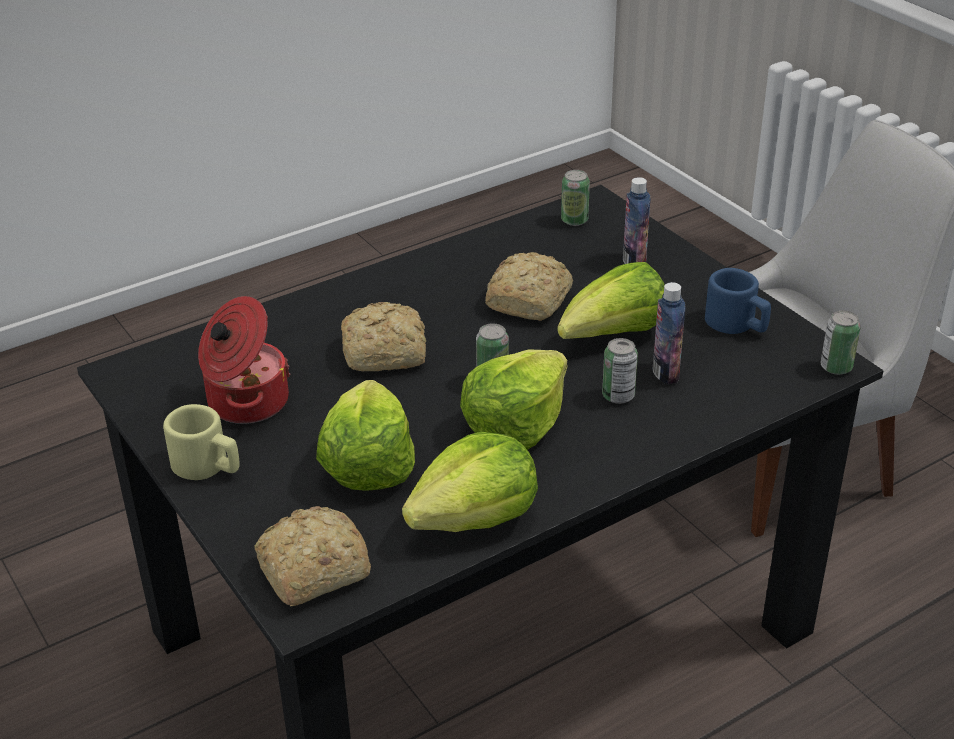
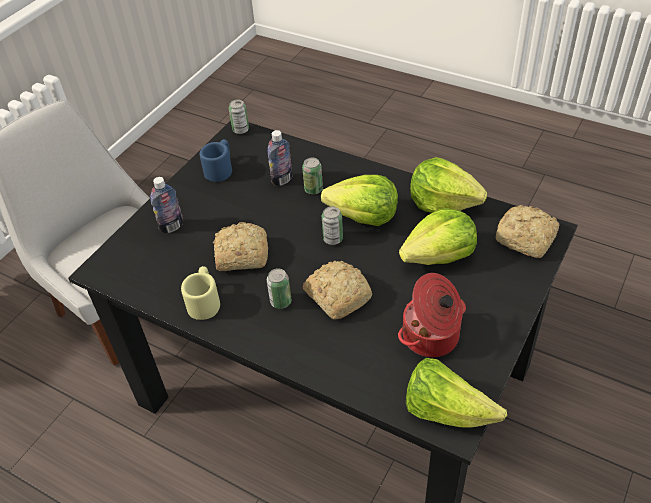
camera: 115 degrees left, 10 degrees up
(208, 466) = (497, 321): beige mug -> beige mug (204, 301)
(574, 220) = (129, 271): can -> can (281, 302)
(614, 336) = (259, 208): lettuce -> lettuce (446, 411)

